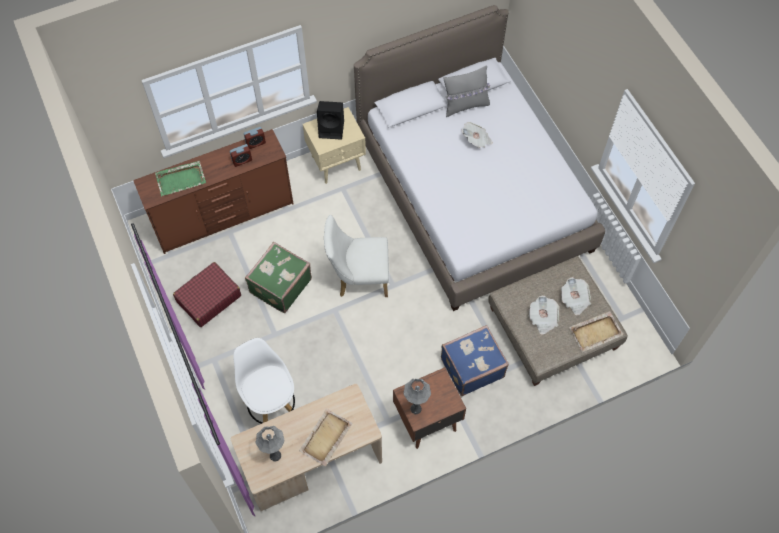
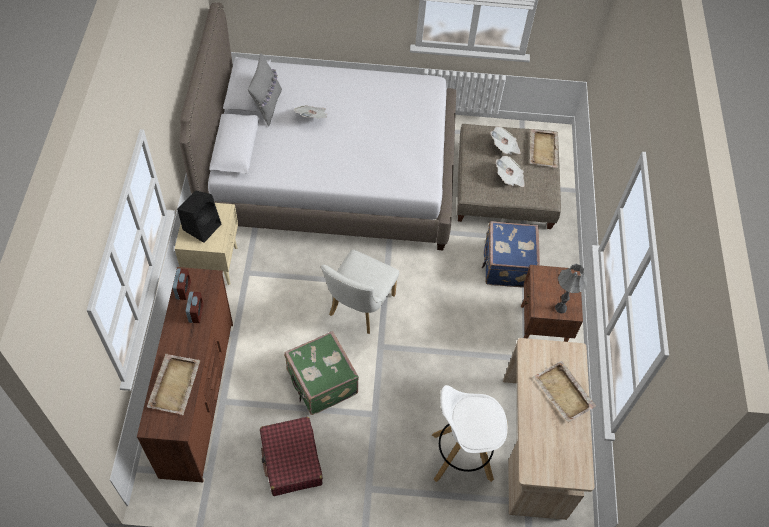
camera: 65 degrees left, 5 degrees down
(181, 179) = (175, 384): green tray -> beige tray
(275, 455) = (561, 448): grey table lamp -> none

